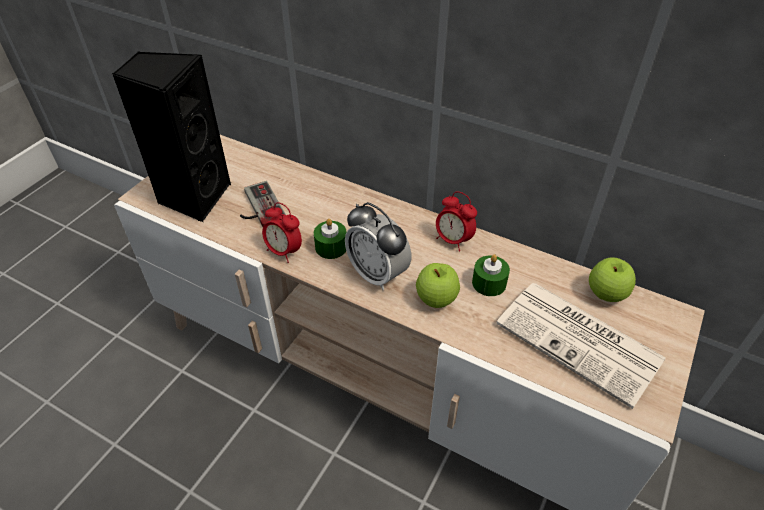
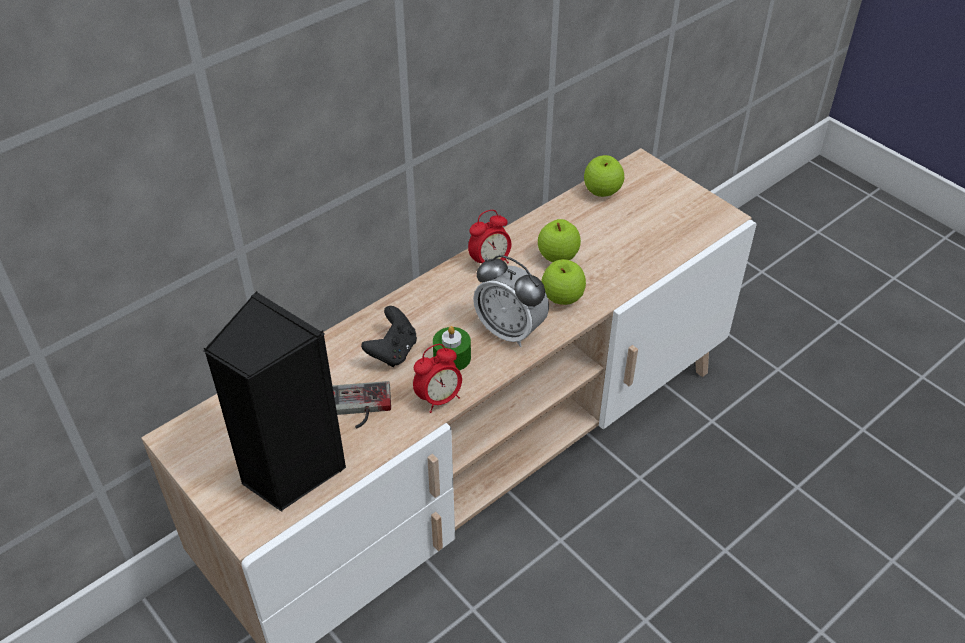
camera: 70 degrees left, 0 degrees up
(323, 213) = (393, 351): none -> black game controller
(377, 274) = (510, 331): alarm clock -> alarm clock turned 60 degrees clockwise
(489, 283) = (557, 257): green candle -> apple
(581, 342) = (646, 225): newspaper -> none

